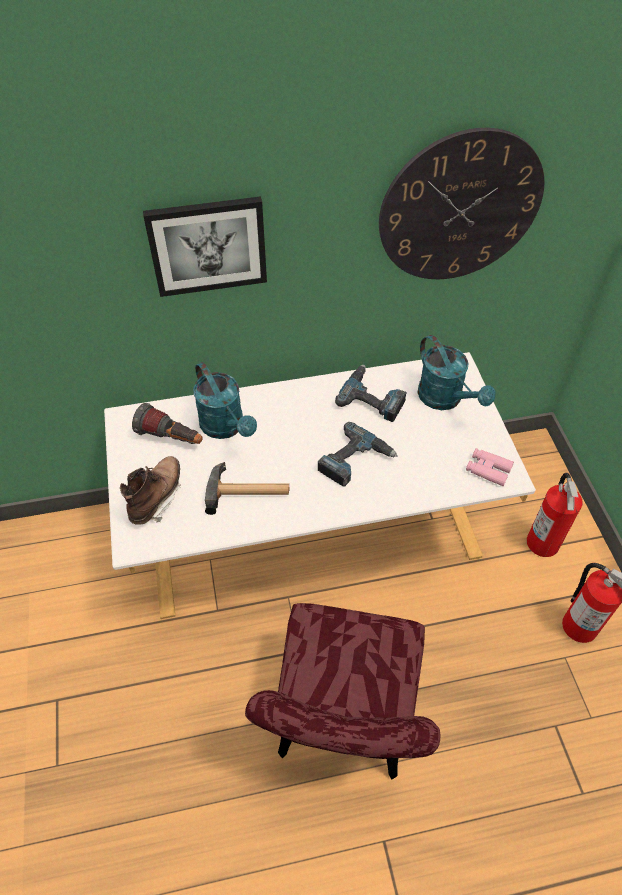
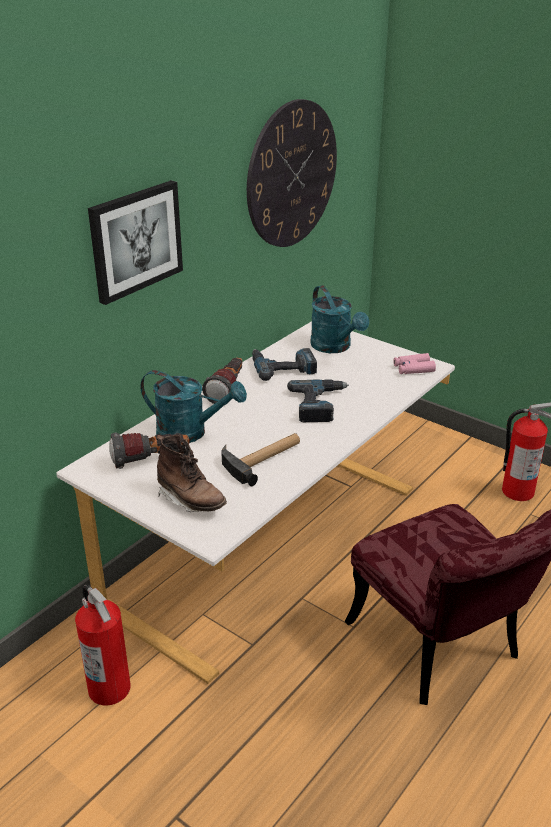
camera: 40 degrees left, 20 degrees down
(156, 498) = (191, 500): brown boot -> brown boot turned 150 degrees clockwise
(301, 397) = (228, 390): none -> flashlight
(445, 399) = (335, 347): turquoise watering can -> turquoise watering can turned 45 degrees clockwise
(543, 542) = (440, 459): fire extinguisher -> fire extinguisher (110, 688)

